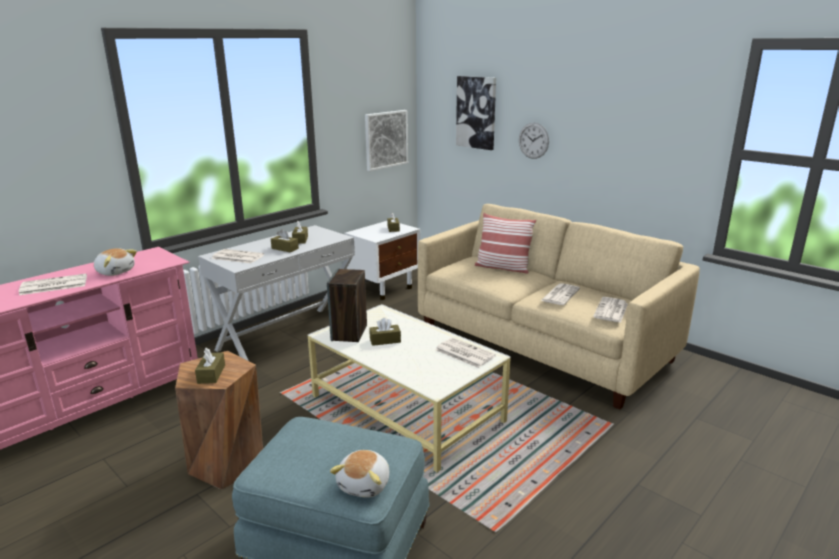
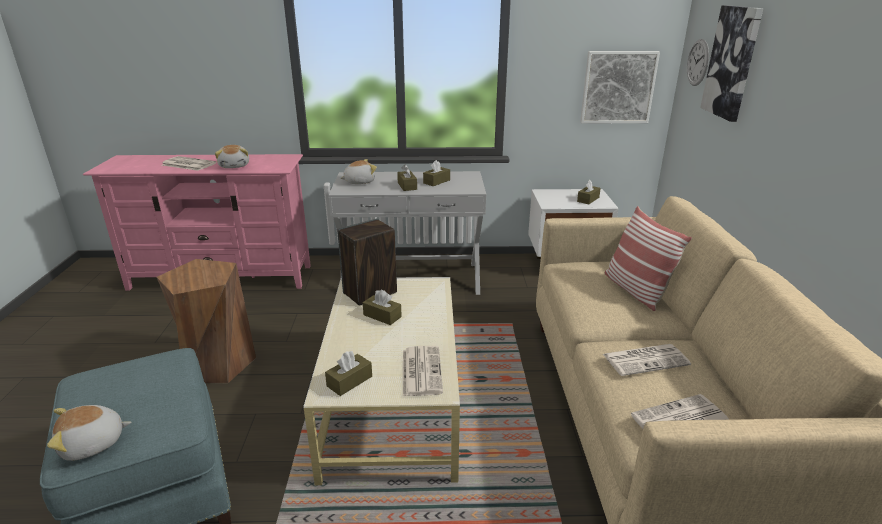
camera: 45 degrees right, 5 degrees up
(211, 374) = (190, 277): brown tissue box -> brown tissue box (349, 381)
(237, 257) = (359, 182): newspaper -> plush toy
(533, 140) = (782, 116): wall clock -> wall clock (698, 62)

